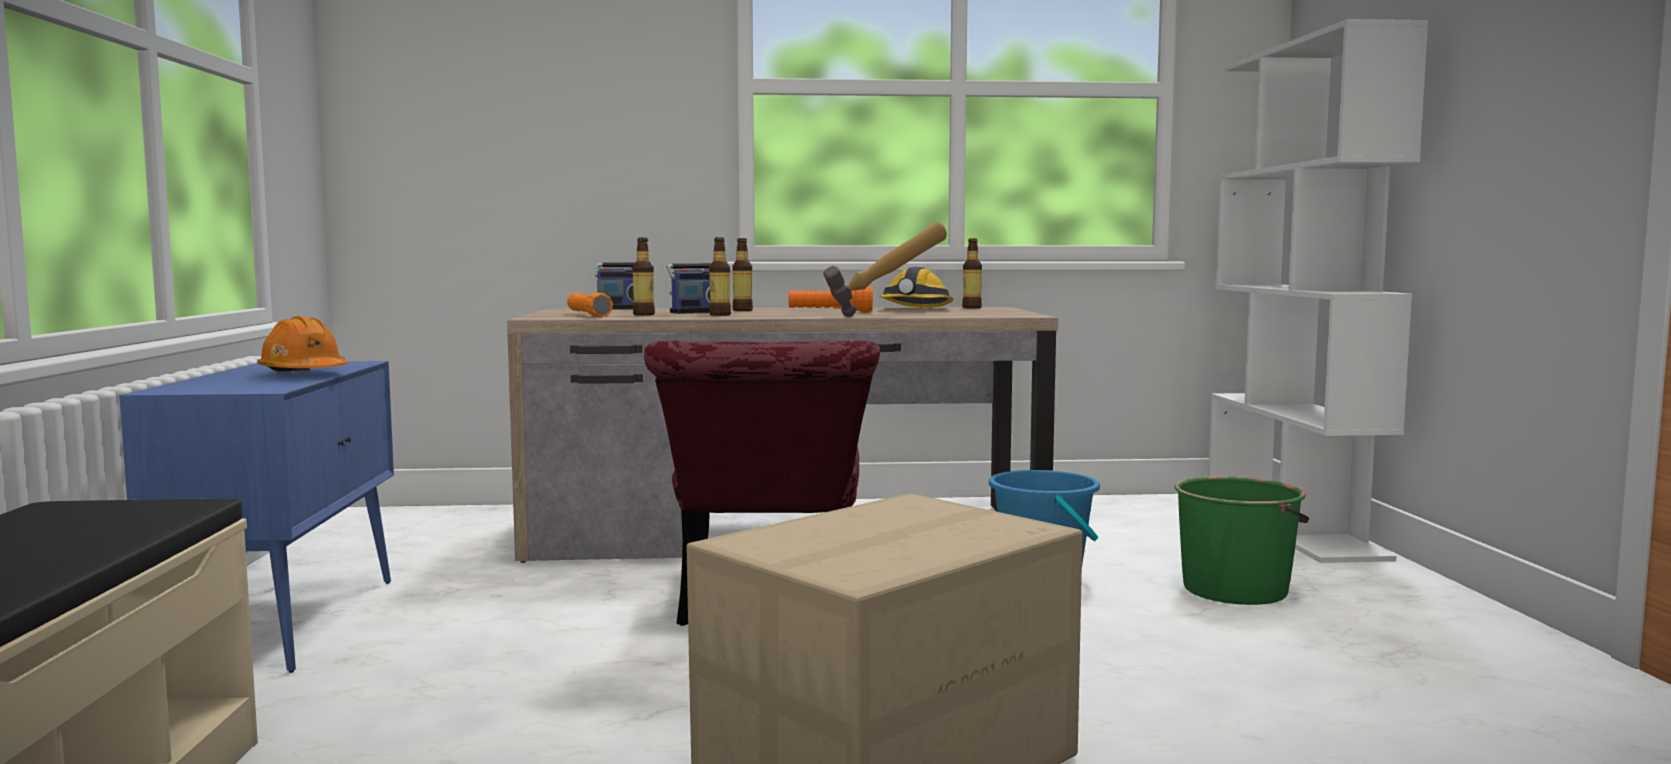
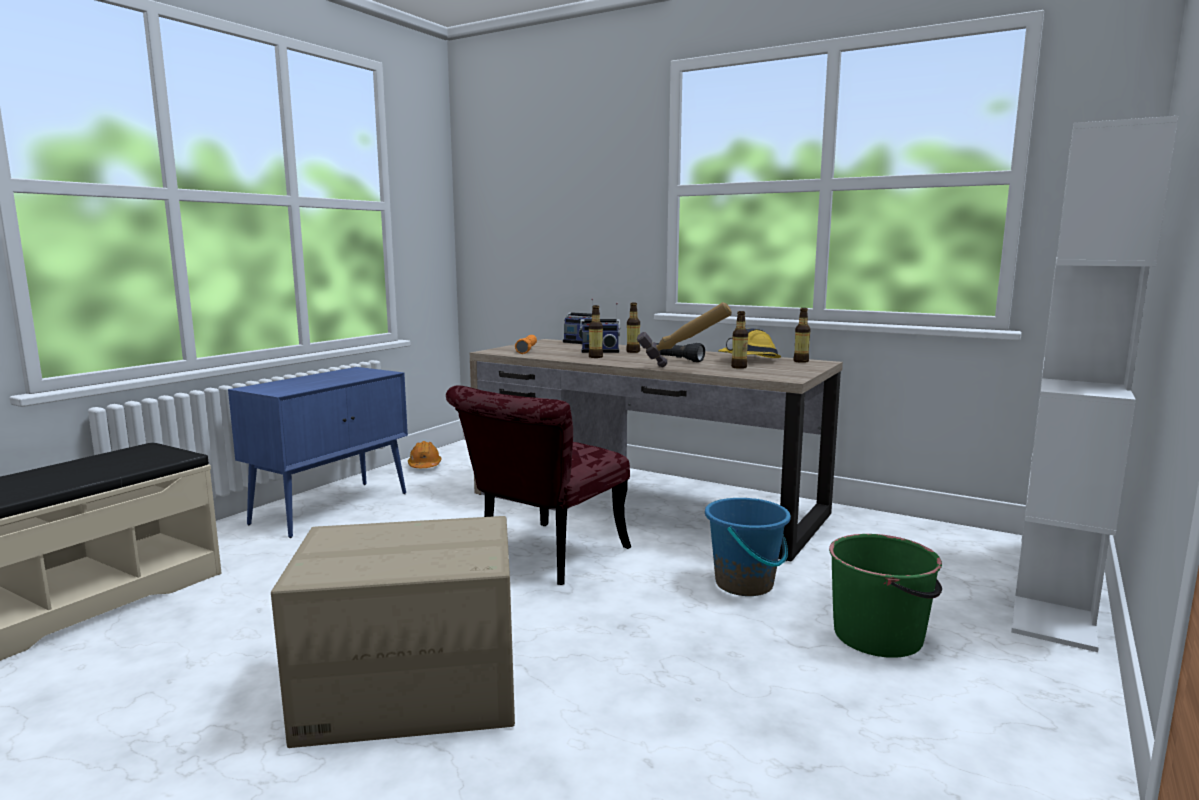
camera: 35 degrees right, 5 degrees up
(304, 374) = (334, 380): orange hard hat -> orange hard hat (424, 466)
(644, 315) = (556, 352): bottle -> bottle (739, 367)
(830, 312) = (674, 359): orange flashlight -> black flashlight

